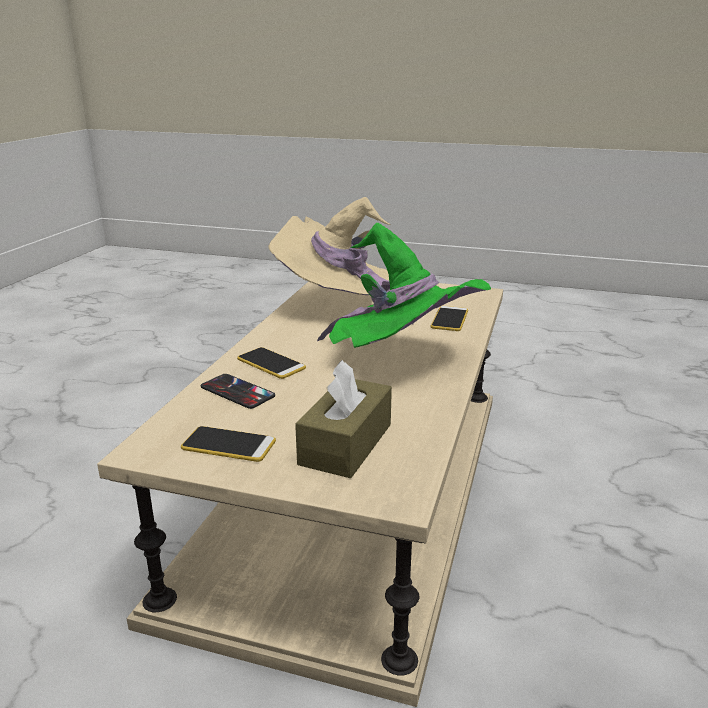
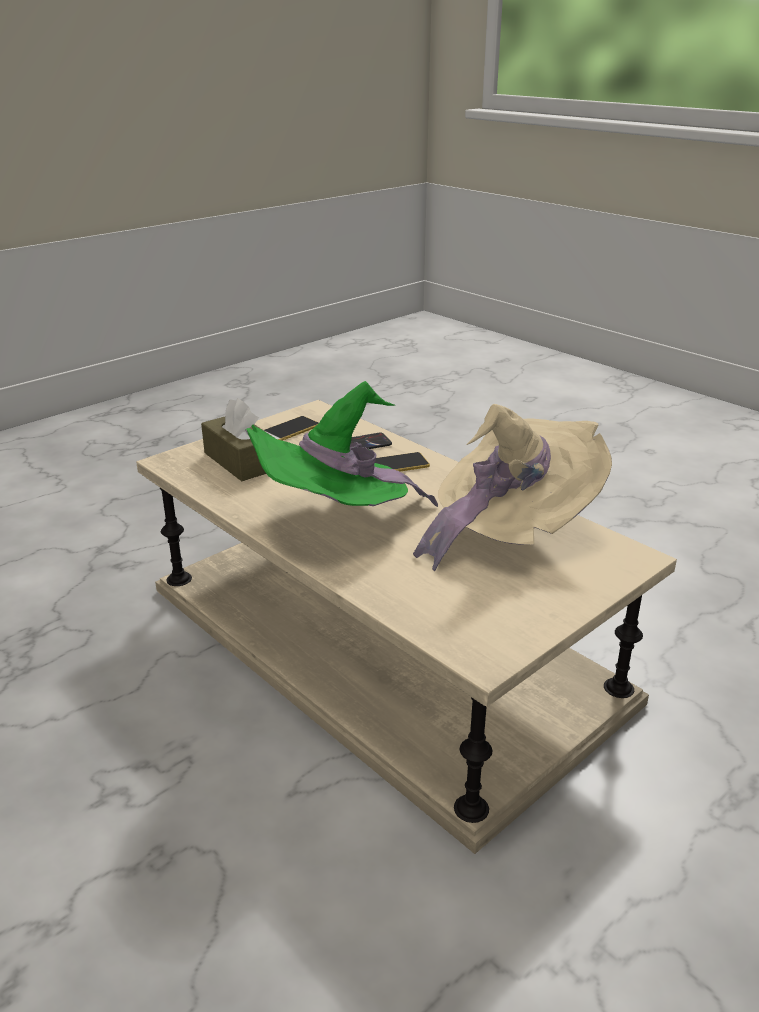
camera: 120 degrees right, 5 degrees up
(449, 319) = (408, 587): phone -> none

